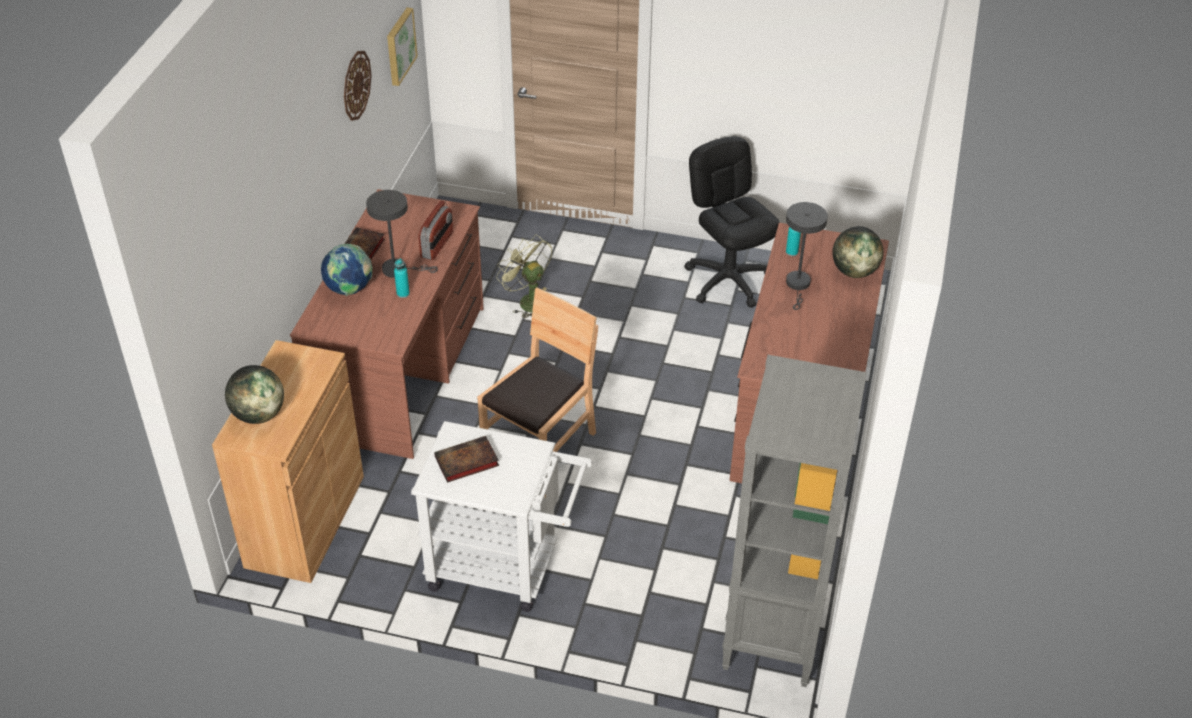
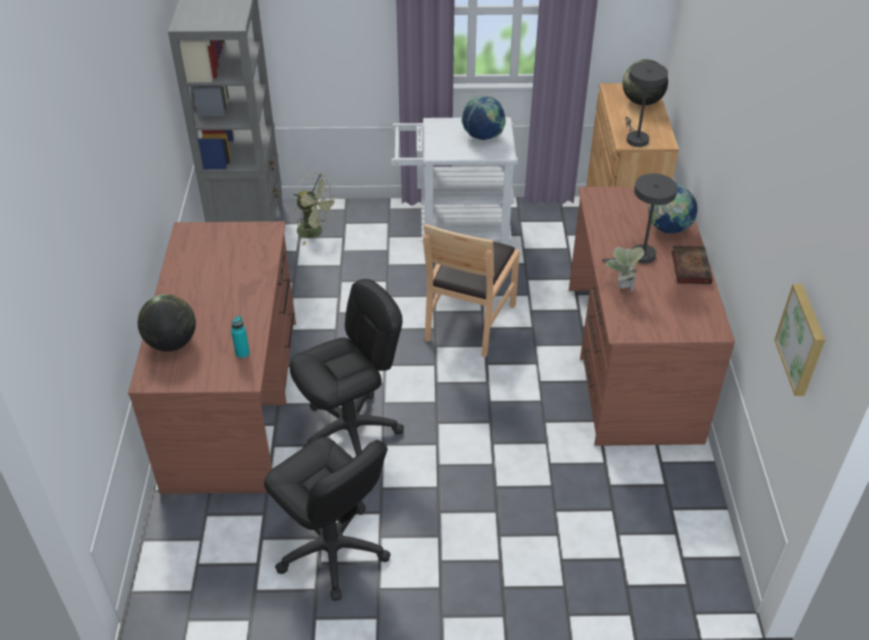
camera: 165 degrees right, 0 degrees up
(356, 85) = (771, 215): wall clock -> none
(403, 293) = (617, 235): turquoise bottle -> none
(437, 245) = (621, 288): radio -> potted plant
(465, 462) = (483, 137): book -> globe
(528, 301) = (553, 467): green fan -> green fan (315, 232)
(693, 362) = (351, 430): none -> black office chair
(798, 285) = (233, 315): grey table lamp -> grey table lamp (635, 138)

